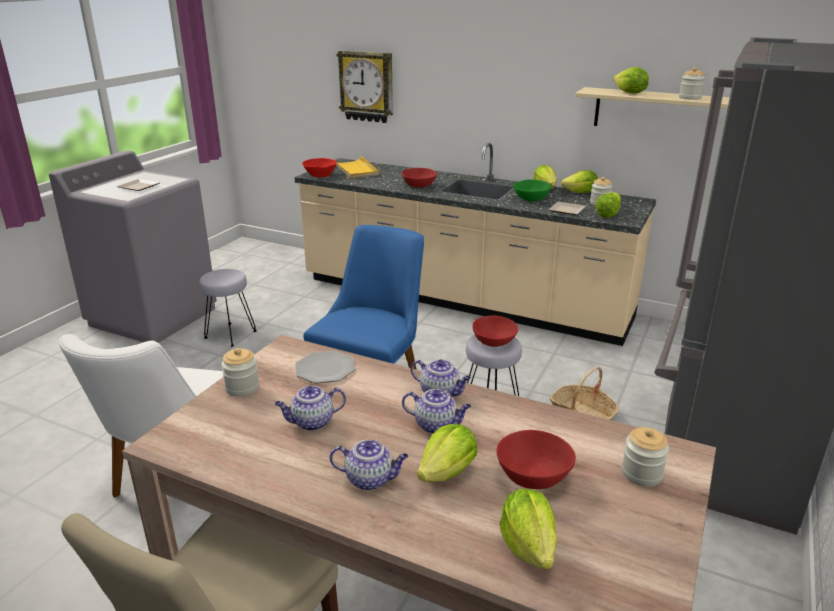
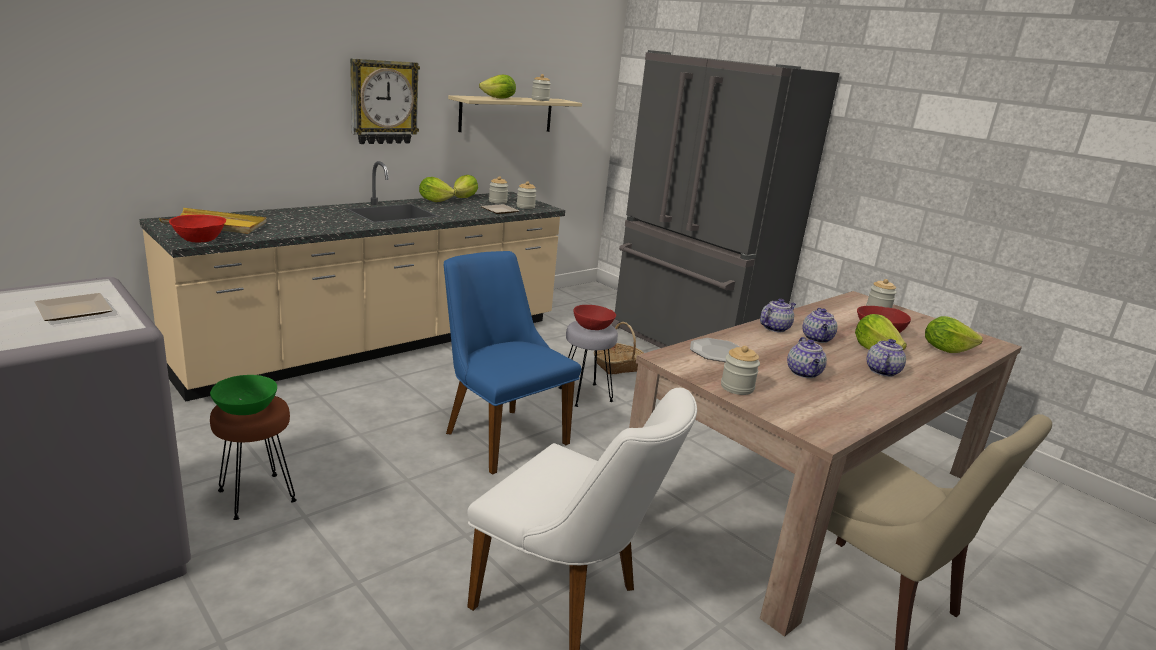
camera: 70 degrees left, 5 degrees down
(230, 335) = (257, 497): grey stool -> brown stool
(366, 86) = (179, 108): wall clock -> wall clock (383, 102)
(419, 186) = (340, 222): red bowl -> none
(436, 425) = (817, 339): teapot -> teapot turned 150 degrees clockwise
(531, 199) = (454, 210): green bowl -> green bowl (246, 409)
(608, 214) = (525, 207): lettuce -> jar

